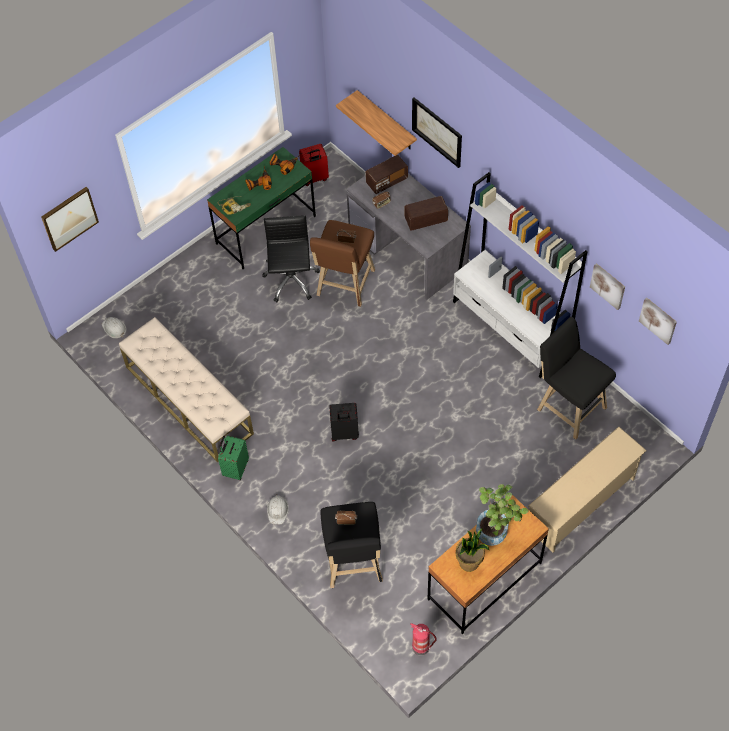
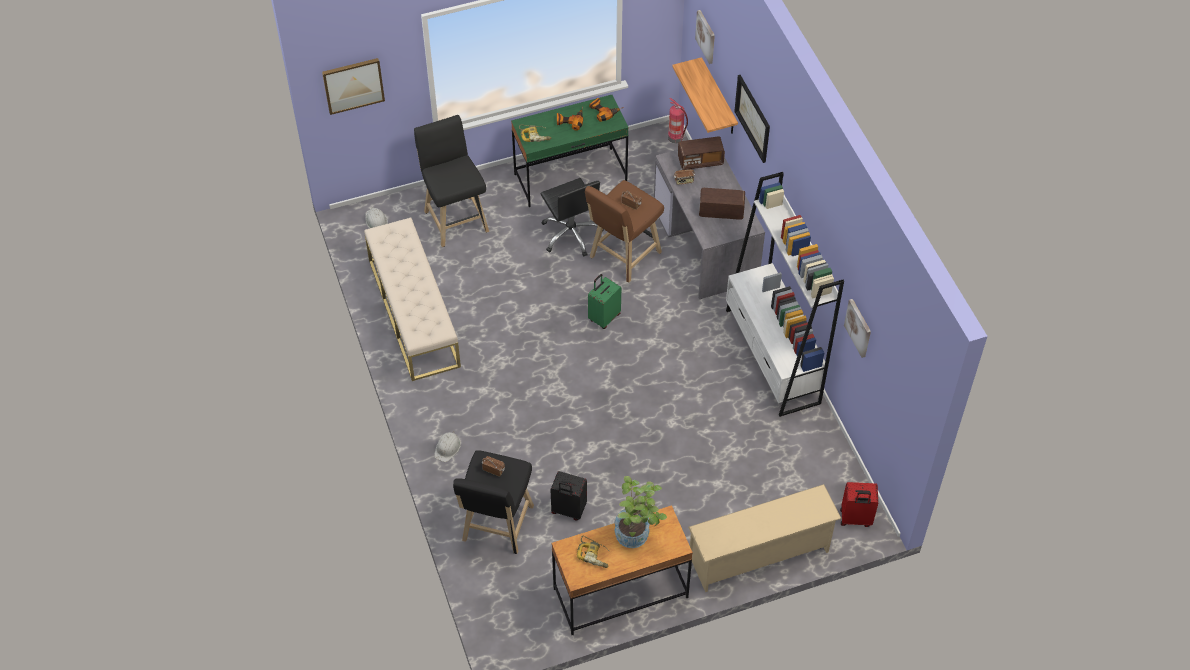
camera: 20 degrees right, 5 degrees down
(235, 468) = (426, 393): green suitcase -> green suitcase (604, 317)
(291, 280) = (571, 234): black office chair -> black office chair turned 135 degrees clockwise
(315, 178) = (645, 143): red suitcase -> red suitcase (855, 519)
(344, 434) = (550, 399): black suitcase -> black suitcase (568, 510)
(421, 647) = (524, 632): fire extinguisher -> fire extinguisher (676, 138)
(469, 562) = (594, 554): potted plant -> power drill
(568, 406) = (795, 455): black stool -> black stool (455, 218)
(658, 320) = (891, 377): picture -> picture (706, 36)

